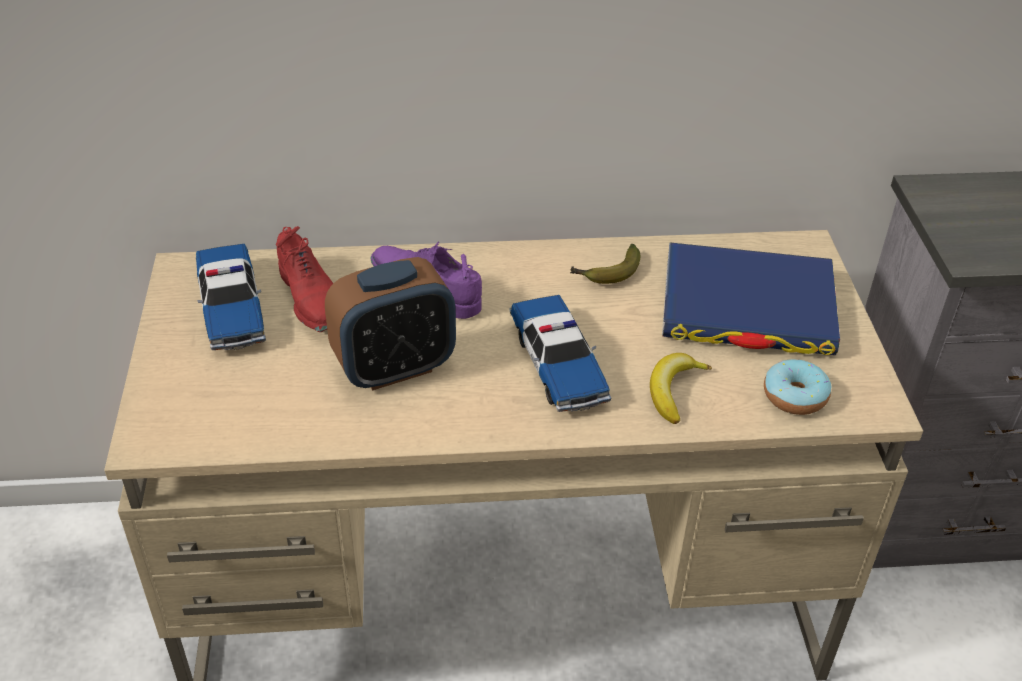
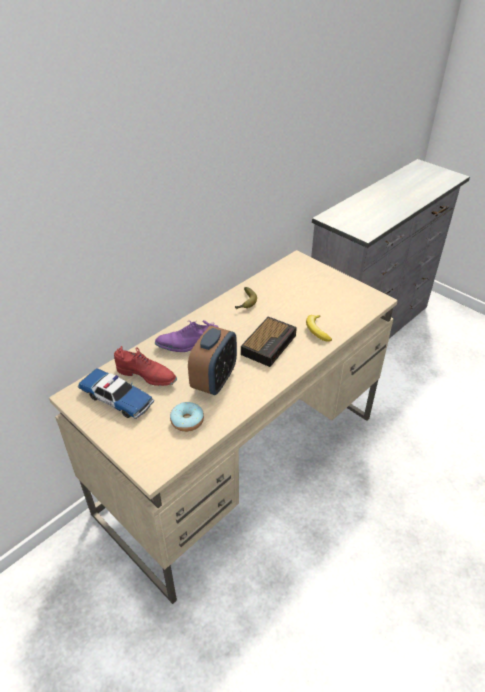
camera: 40 degrees left, 0 degrees up
(557, 364) = (269, 344): toy car -> alarm clock
(747, 307) = (304, 289): blue book -> none
(794, 396) = (353, 310): donut -> donut (187, 421)

